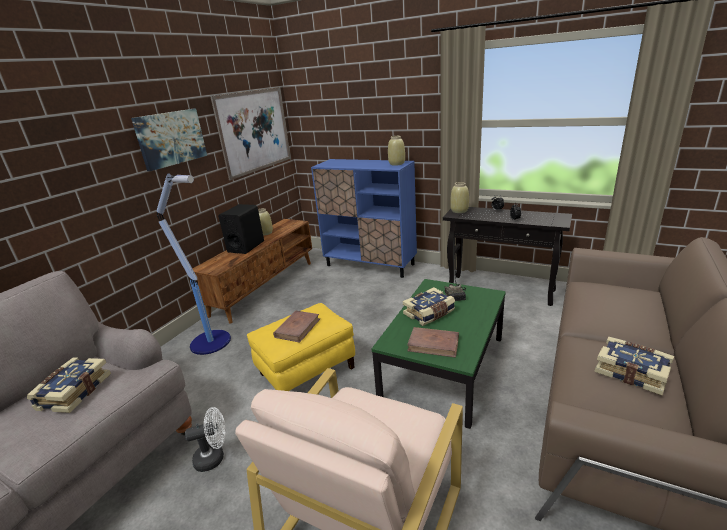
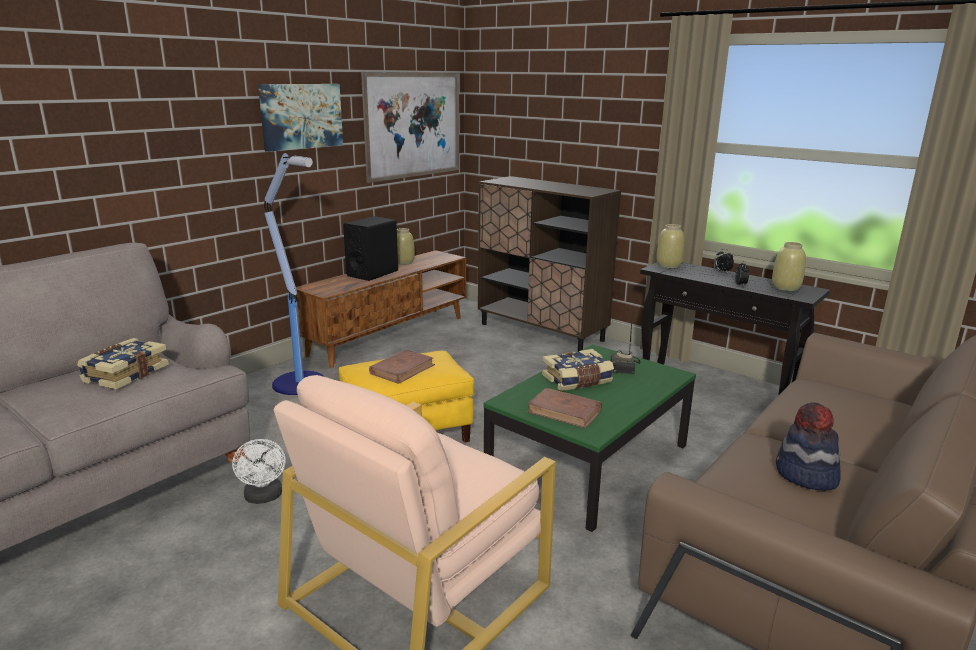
camera: 10 degrees right, 5 degrees down
(214, 457) = (264, 497): white fan -> white fan turned 75 degrees clockwise
(370, 265) = (542, 332): blue cabinet -> brown cabinet
(397, 164) = (594, 190): beige vase -> beige vase (786, 288)
(631, 372) = (805, 475): book -> hat

